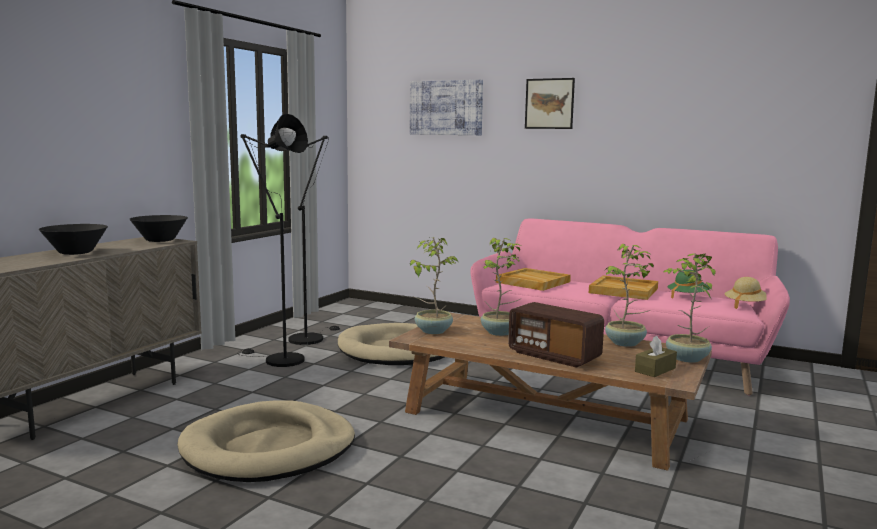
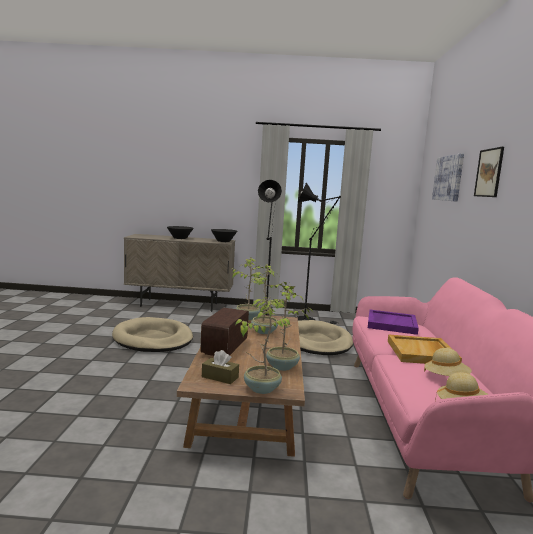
camera: 65 degrees right, 0 degrees up
(532, 282) = (391, 324): beige tray -> purple tray
(687, 297) = (446, 378): green hat -> beige hat

